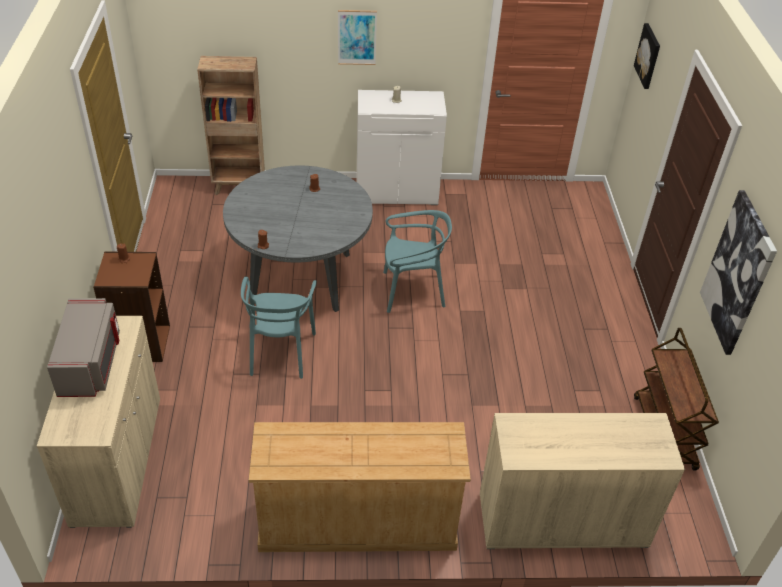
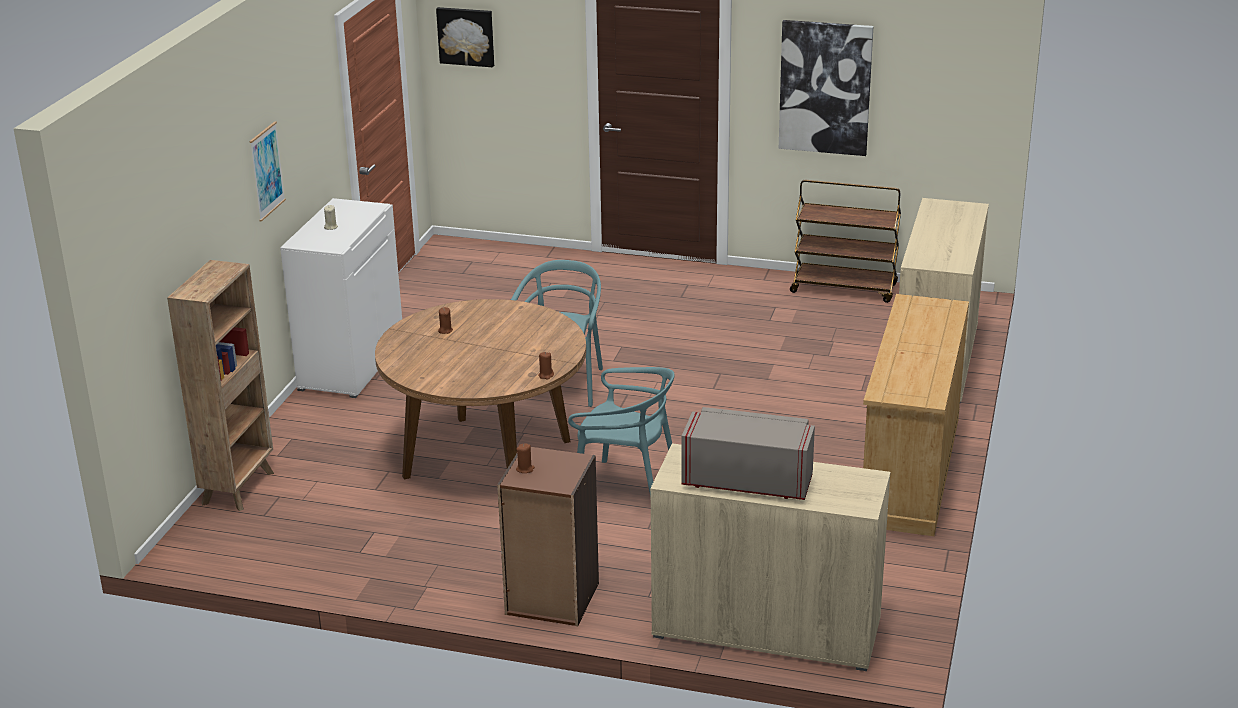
camera: 70 degrees left, 15 degrees down
(301, 278) = (487, 459): grey dining table -> brown dining table

